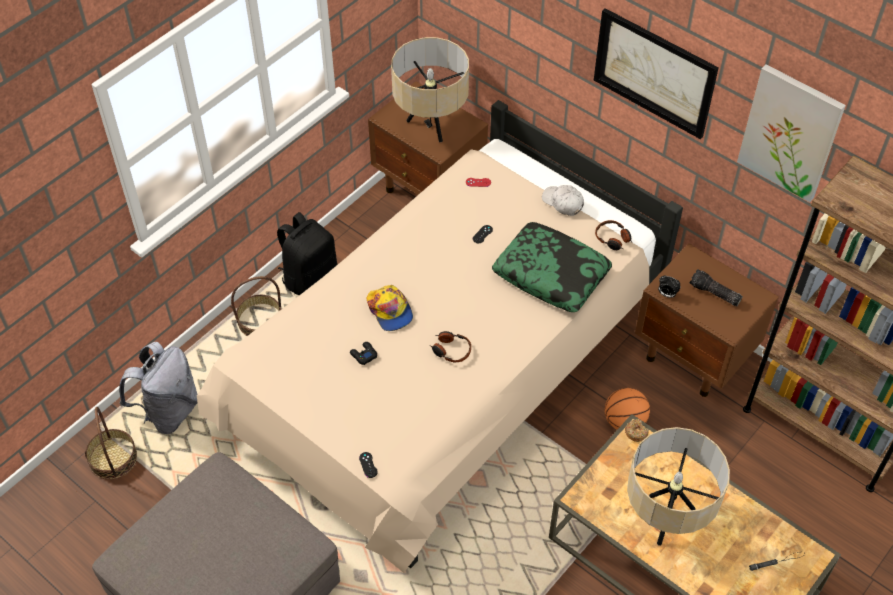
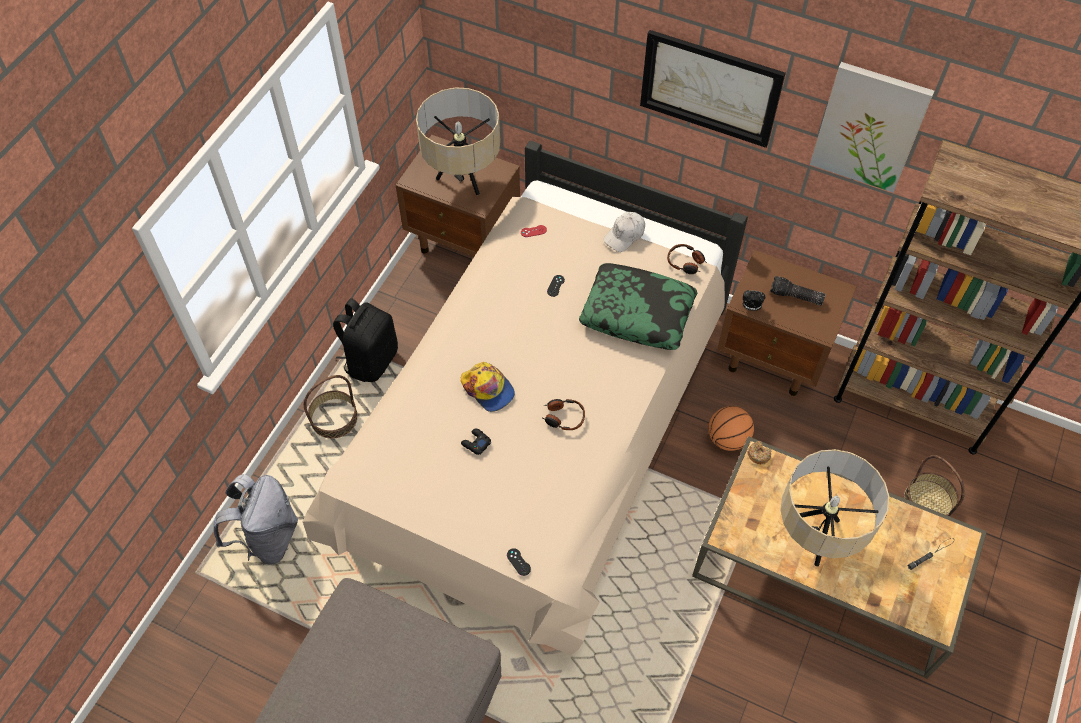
camera: 15 degrees left, 5 degrees up
(113, 458) = (224, 603): basket -> basket (928, 502)
(563, 203) = (625, 235): white cap -> white cap turned 75 degrees counterclockwise

